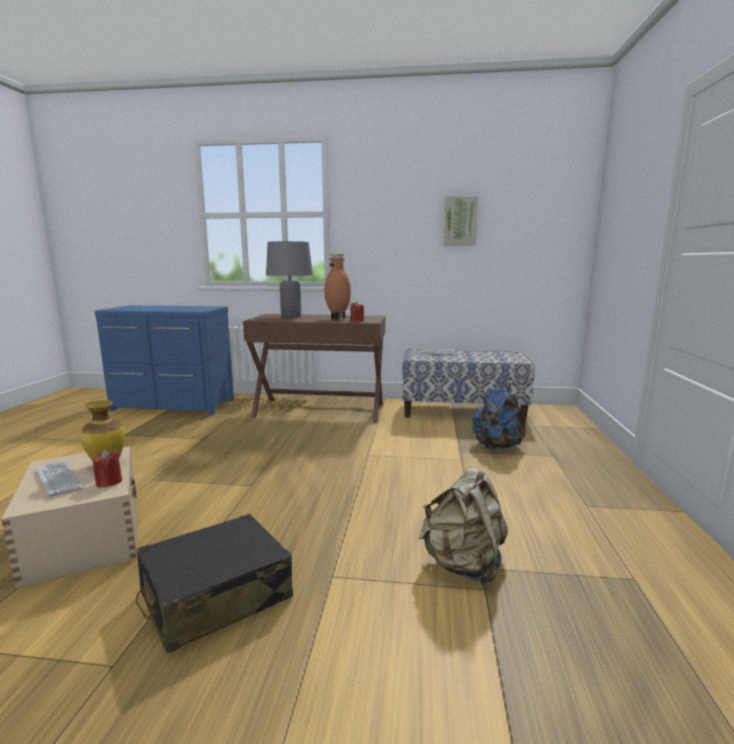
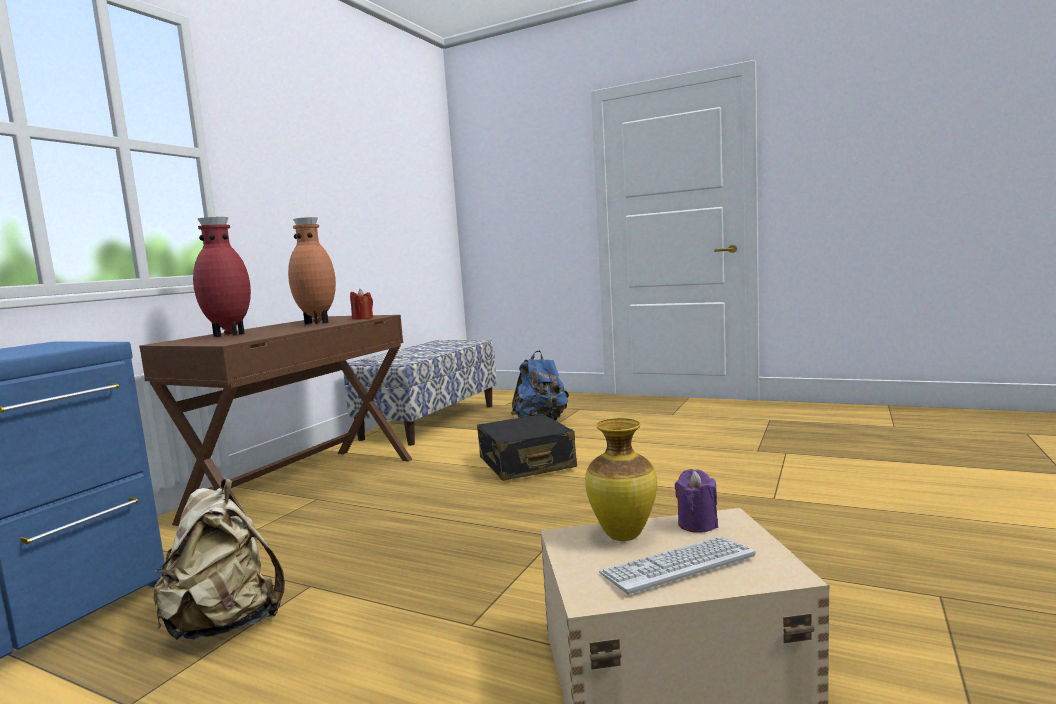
camera: 70 degrees left, 5 degrees down
(109, 482) = (697, 524): red candle -> purple candle
(215, 596) = (814, 549): black suitcase -> black suitcase (526, 463)
(291, 316) = (229, 335): grey table lamp -> red vase
(460, 221) = (364, 186): picture -> none
(463, 565) = (754, 455): beige backpack -> beige backpack (225, 624)

